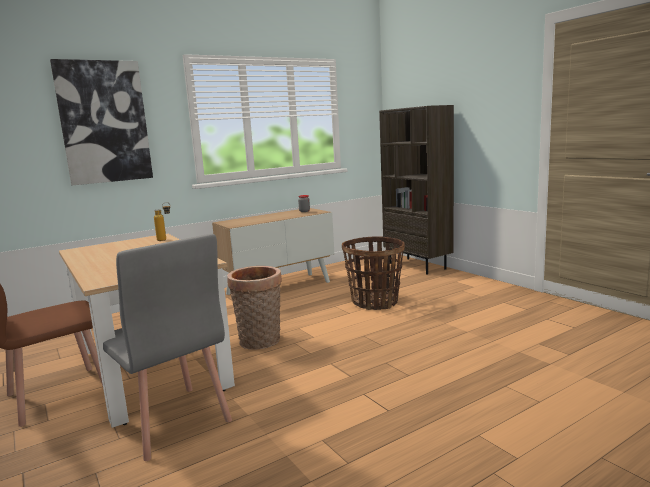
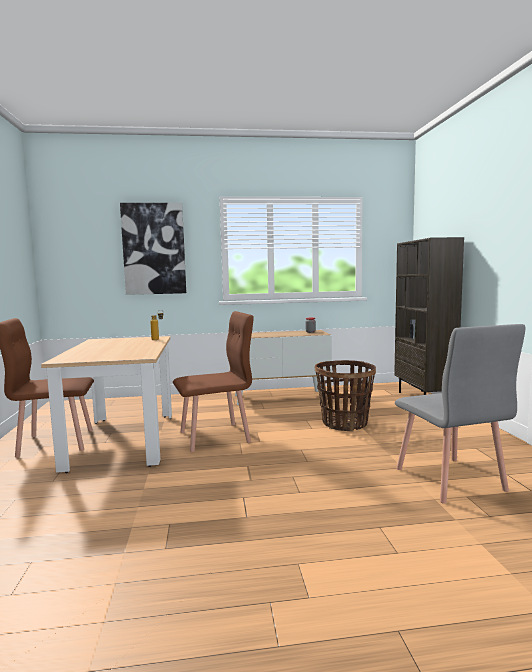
camera: 25 degrees right, 5 degrees down
(170, 421) = (92, 478): grey chair -> grey chair (449, 479)
(260, 342) = (215, 437): basket -> brown chair

